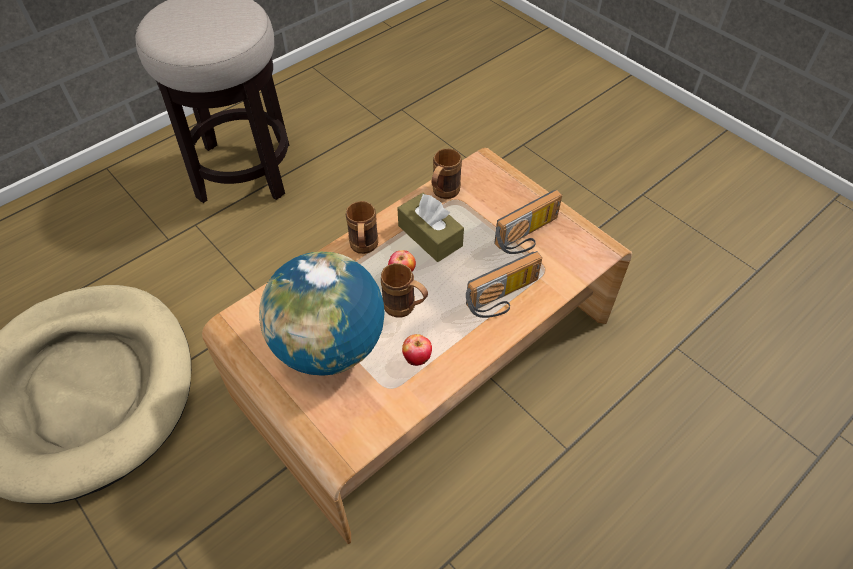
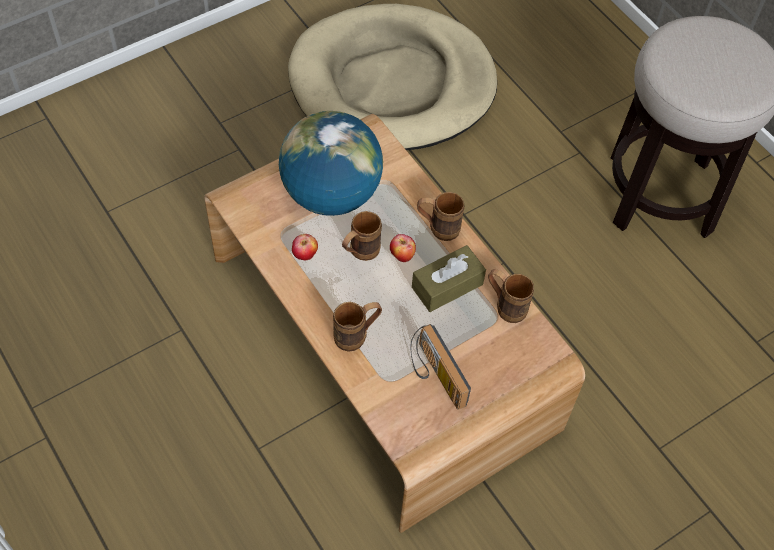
camera: 95 degrees right, 5 degrees up
(504, 298) = (357, 336): radio -> brown mug

